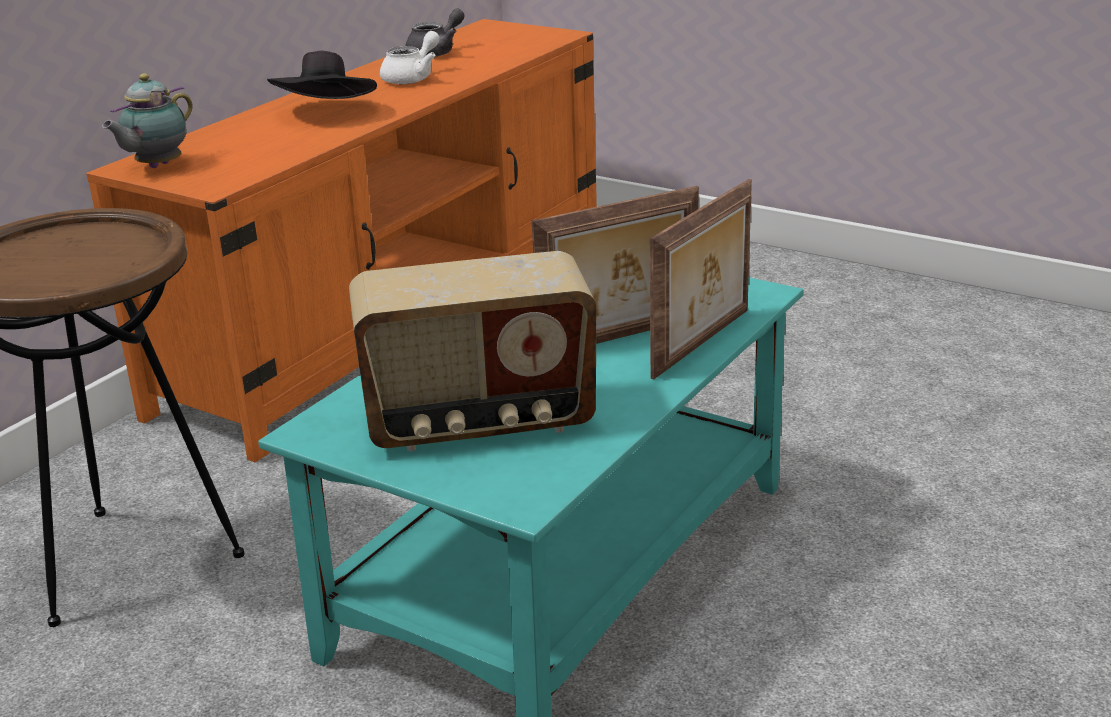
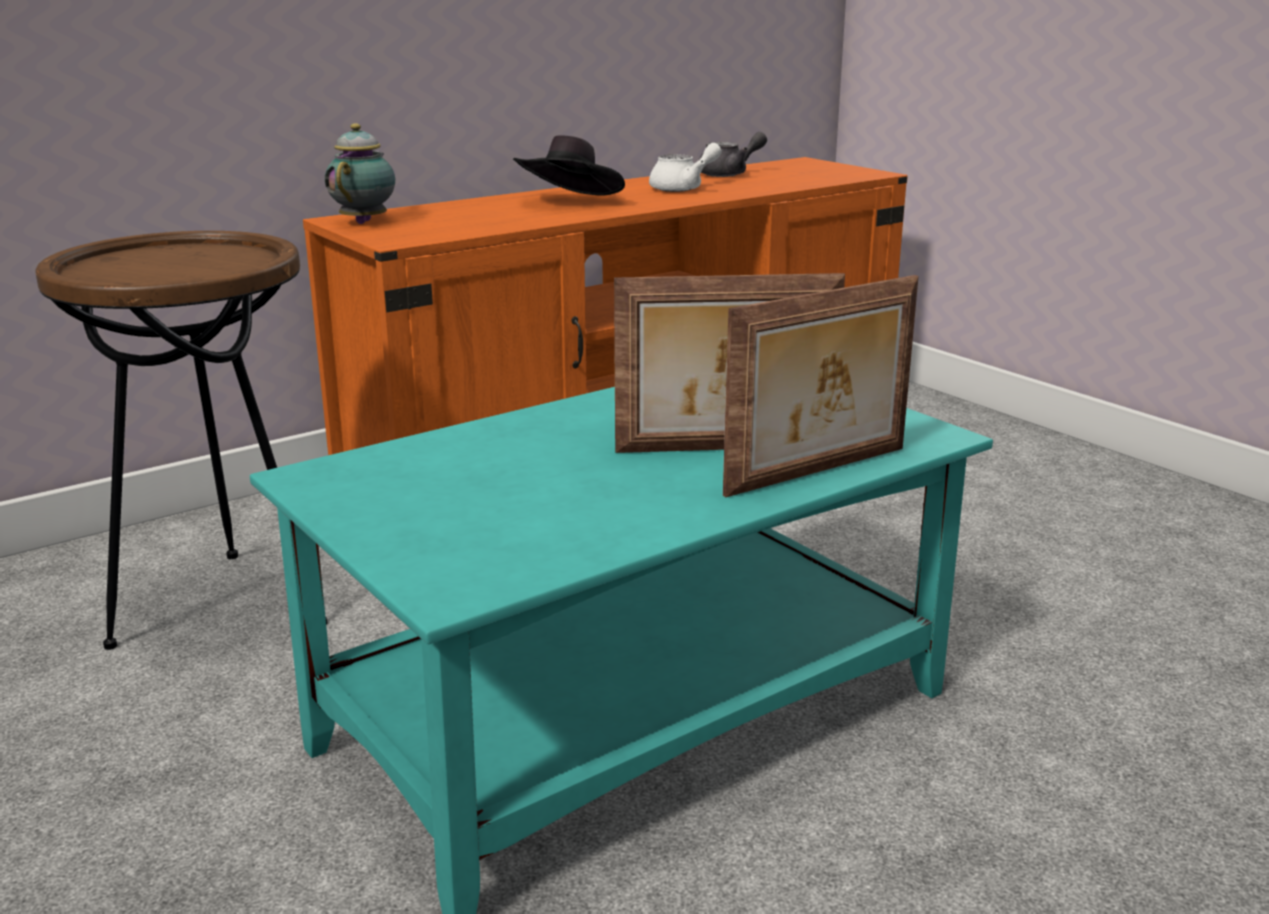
camera: 20 degrees right, 5 degrees down
(156, 166) = (366, 221): teapot -> teapot turned 135 degrees clockwise
(479, 423) = (485, 502): radio -> none

